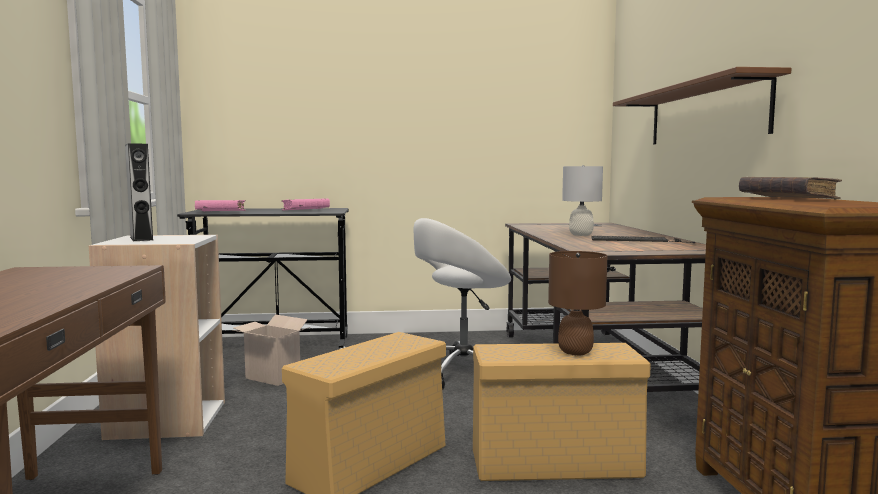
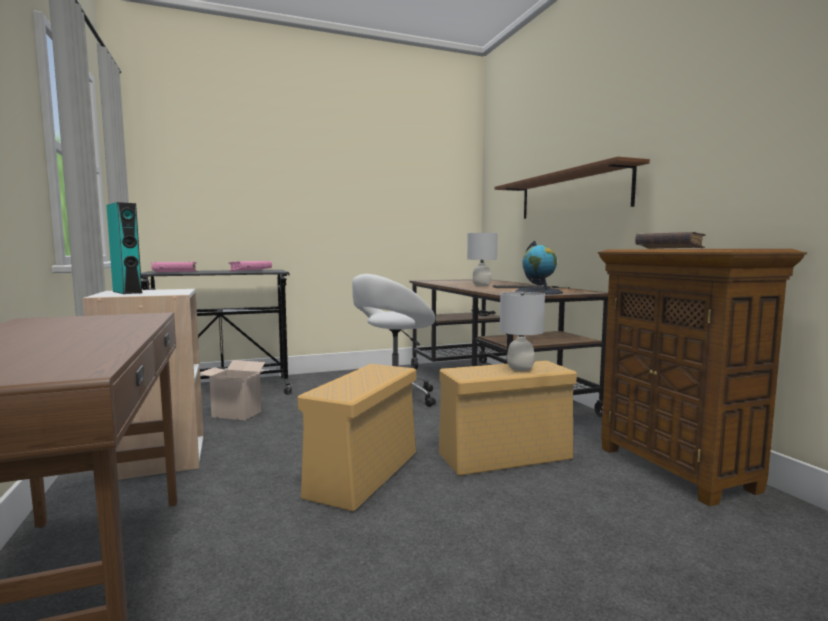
camera: 15 degrees left, 0 degrees up
(141, 238) = (127, 292): grey speaker -> turquoise speaker
(576, 353) = (521, 369): brown table lamp -> grey table lamp
(636, 249) = (538, 292): none -> globe

